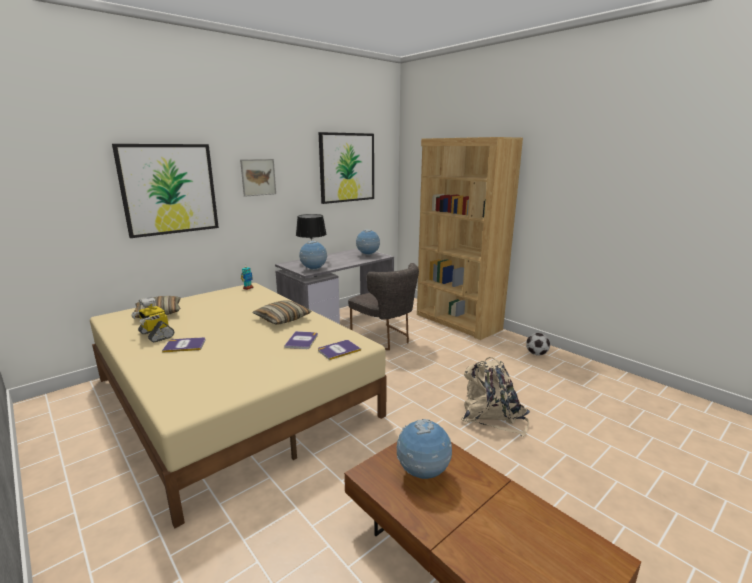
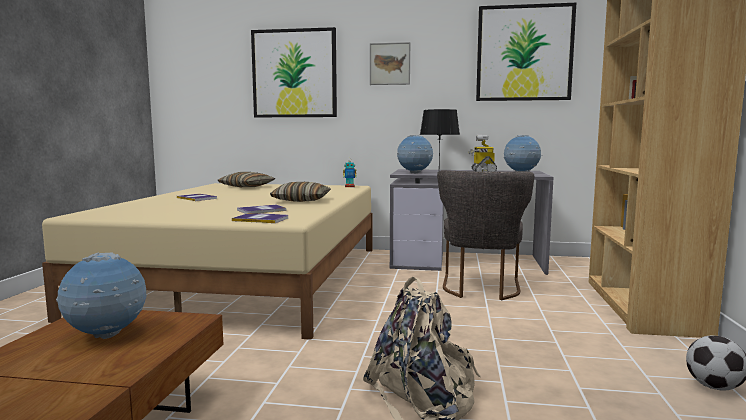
camera: 50 degrees right, 10 degrees down
(155, 335) = (205, 192): toy robot -> toy robot (482, 172)

